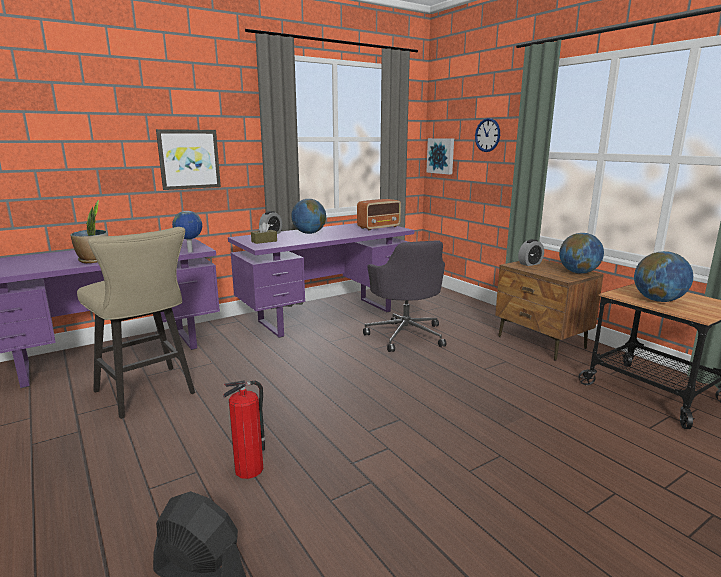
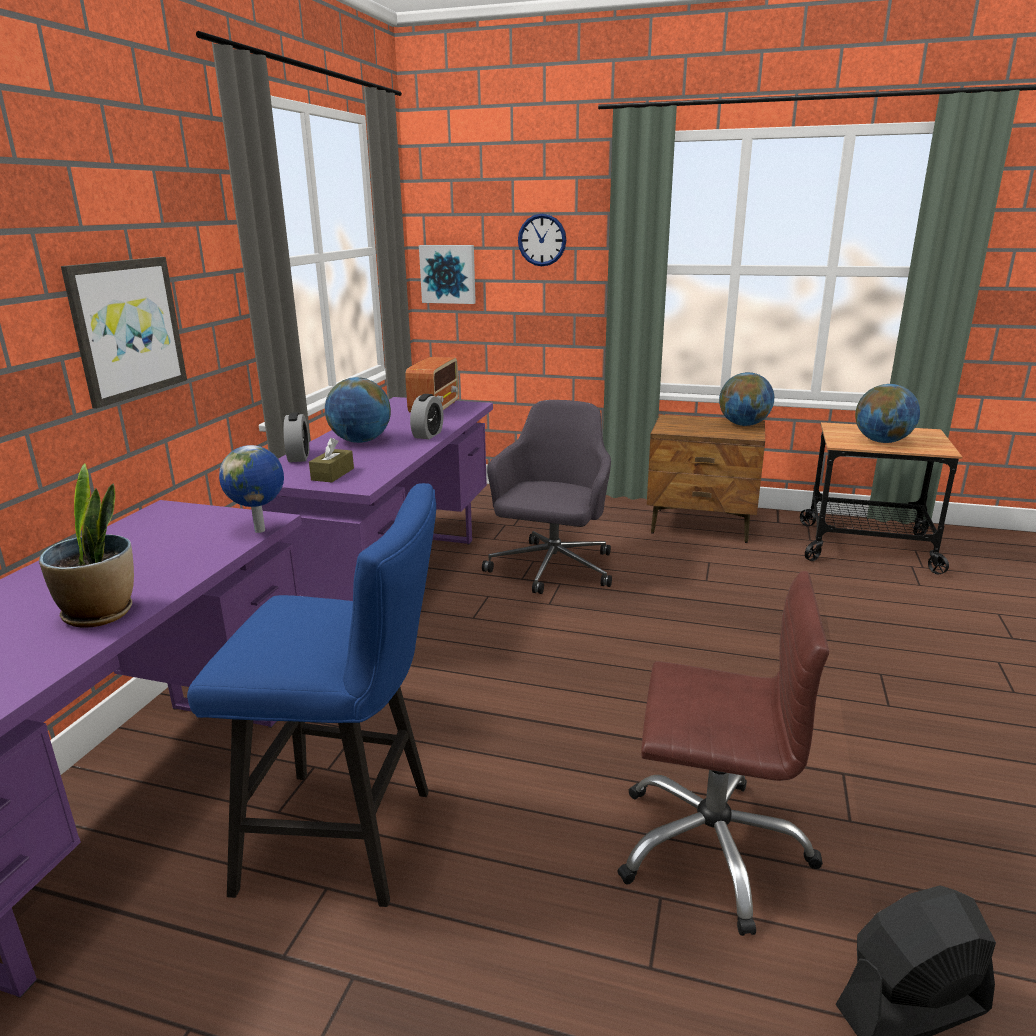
camera: 40 degrees left, 5 degrees up
(149, 394) = (351, 839): beige stool -> blue stool
(249, 469) = (711, 846): fire extinguisher -> brown office chair
(406, 335) = (552, 569): grey office chair -> grey office chair turned 105 degrees counterclockwise
(530, 264) = (677, 424): alarm clock -> alarm clock (428, 435)

